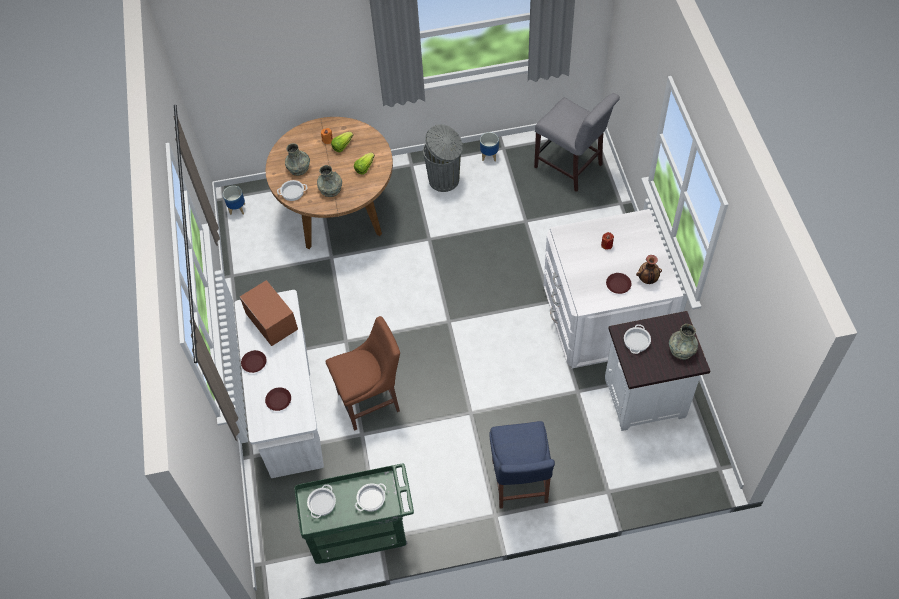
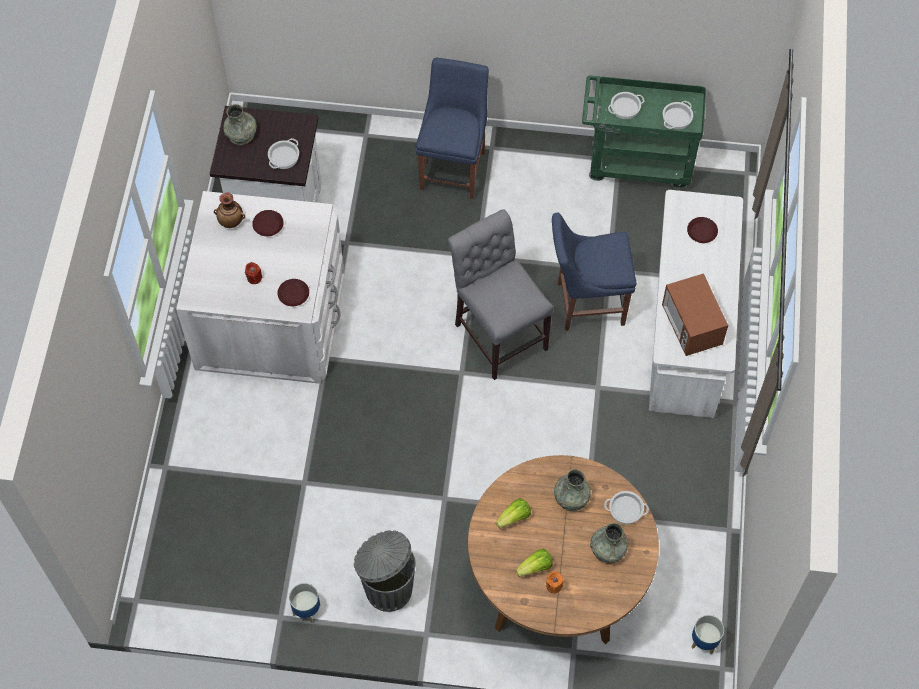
camera: 165 degrees left, 5 degrees up
(254, 363) = (722, 283): brown plate -> brown plate (293, 294)
(372, 401) = (586, 303): brown chair -> blue chair
(571, 168) = (200, 547): grey chair -> grey chair (498, 332)

